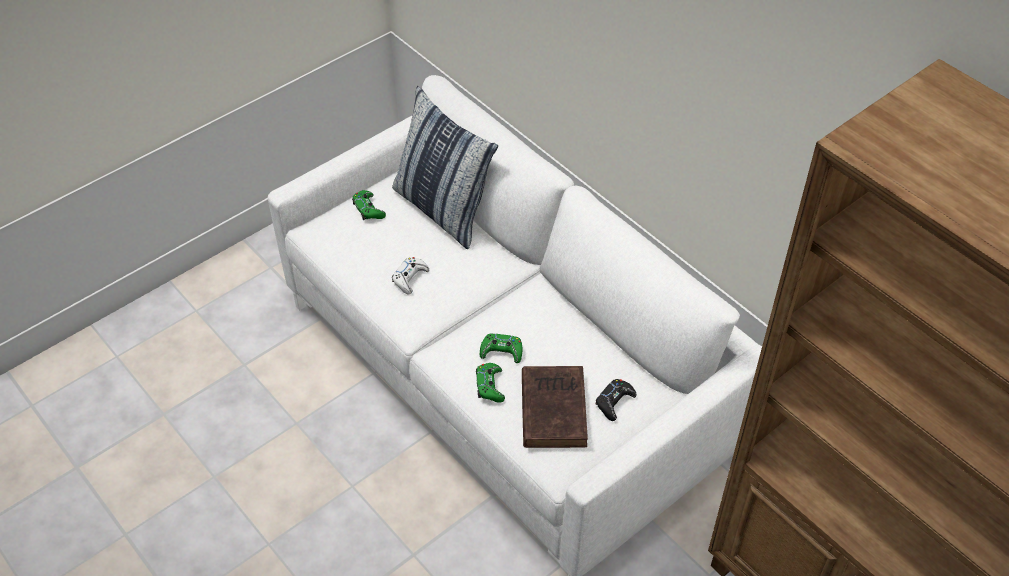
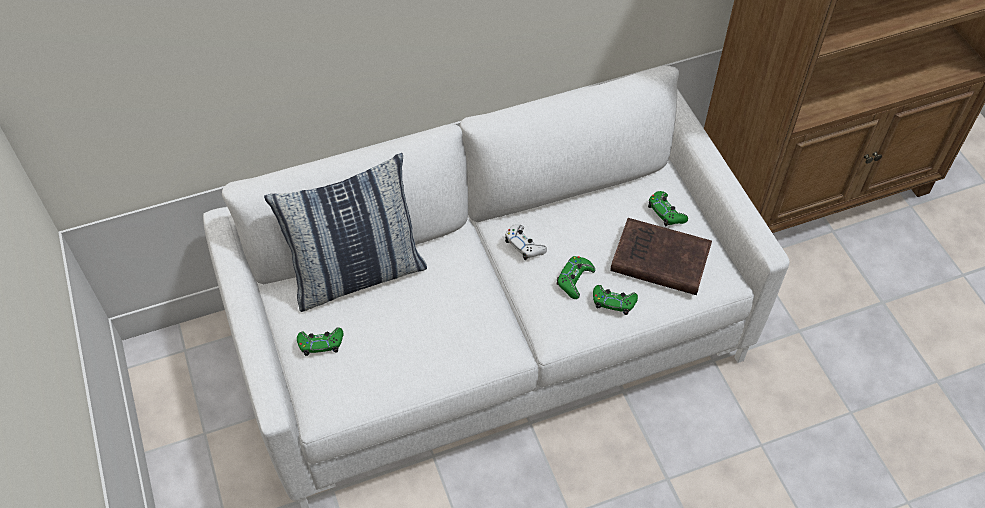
camera: 70 degrees left, 5 degrees up
(410, 278) = (443, 331): white game controller -> white game controller (524, 245)
(614, 402) = (666, 212): black game controller -> green game controller

